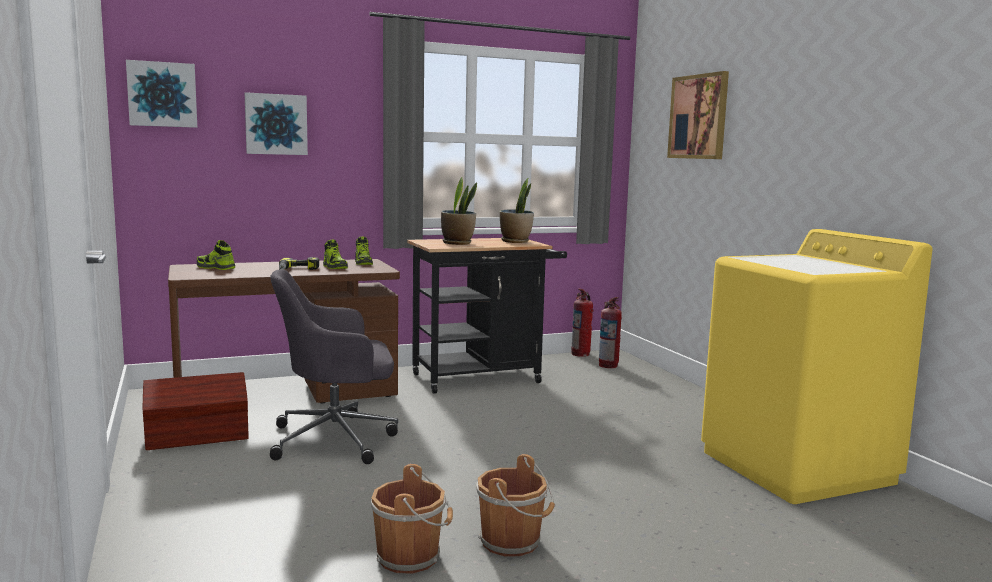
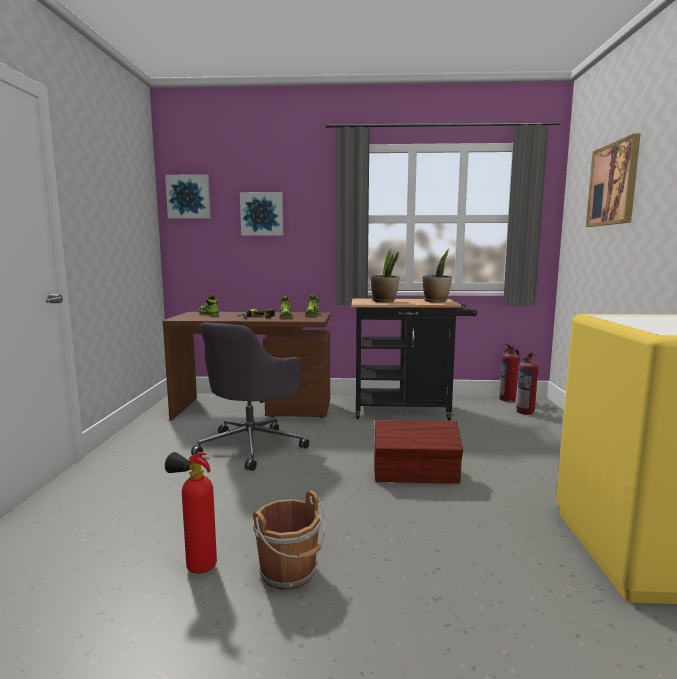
camera: 25 degrees right, 0 degrees up
(198, 437) = (170, 431): brown storage box -> brown storage box (416, 474)
(336, 439) = (252, 446): grey office chair -> grey office chair turned 75 degrees counterclockwise
(411, 557) = (196, 566): brown bucket -> fire extinguisher

